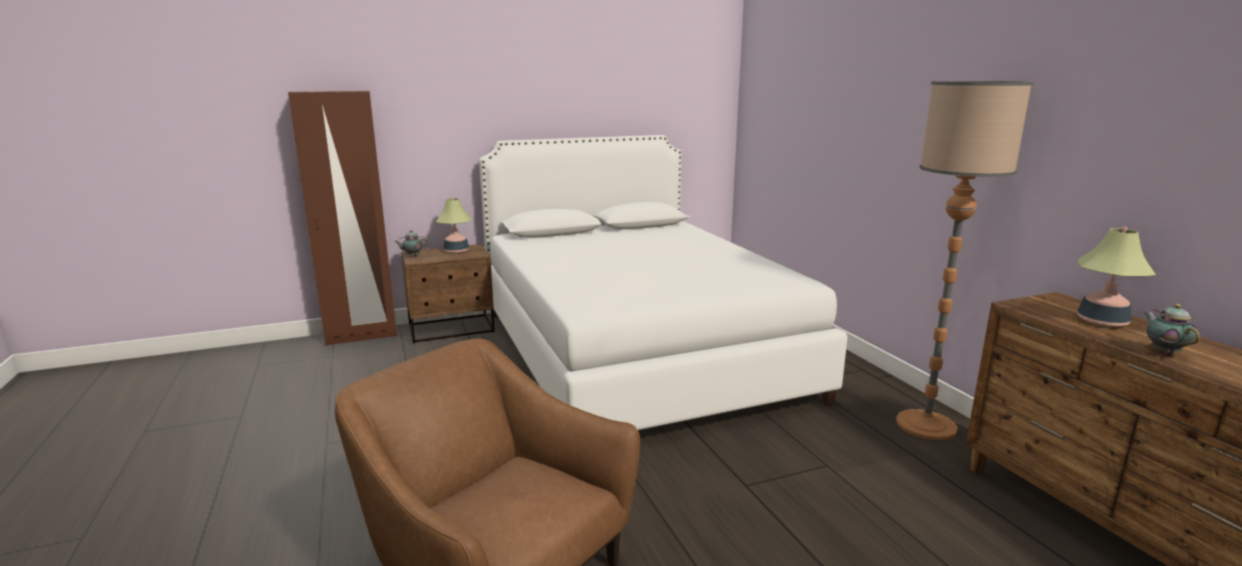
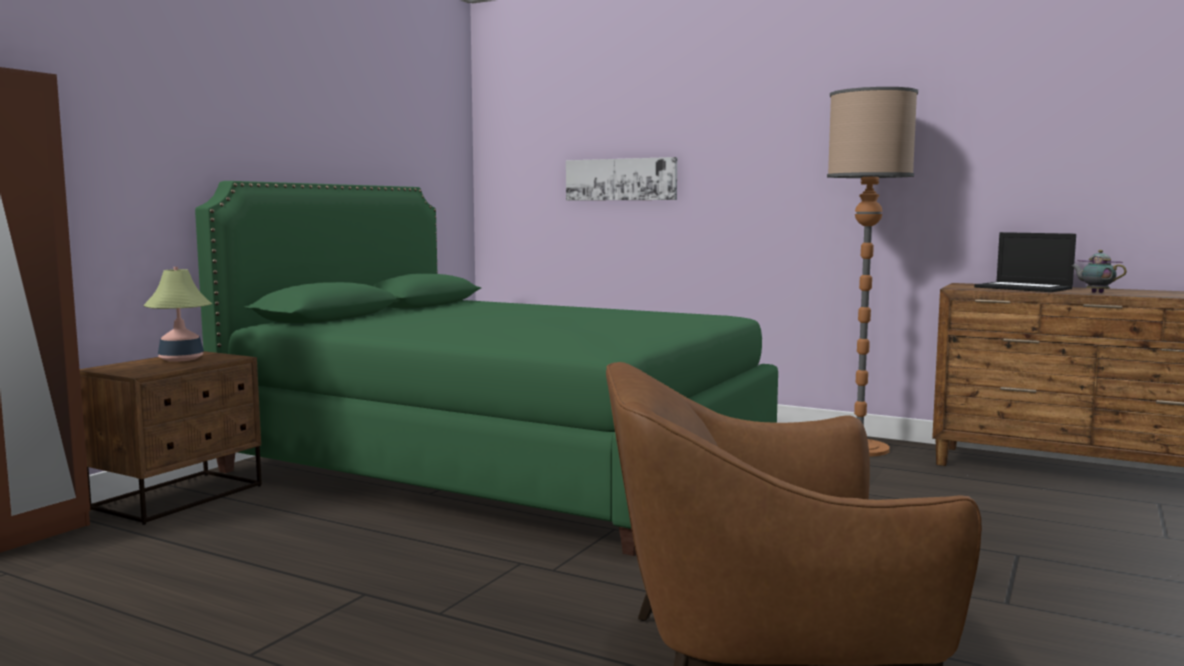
camera: 40 degrees left, 10 degrees down
(412, 256) = (118, 371): teapot -> none
(636, 353) = (503, 462): white bed -> green bed
(816, 136) = (621, 179): none -> picture
(1102, 321) = (1024, 288): table lamp -> laptop

